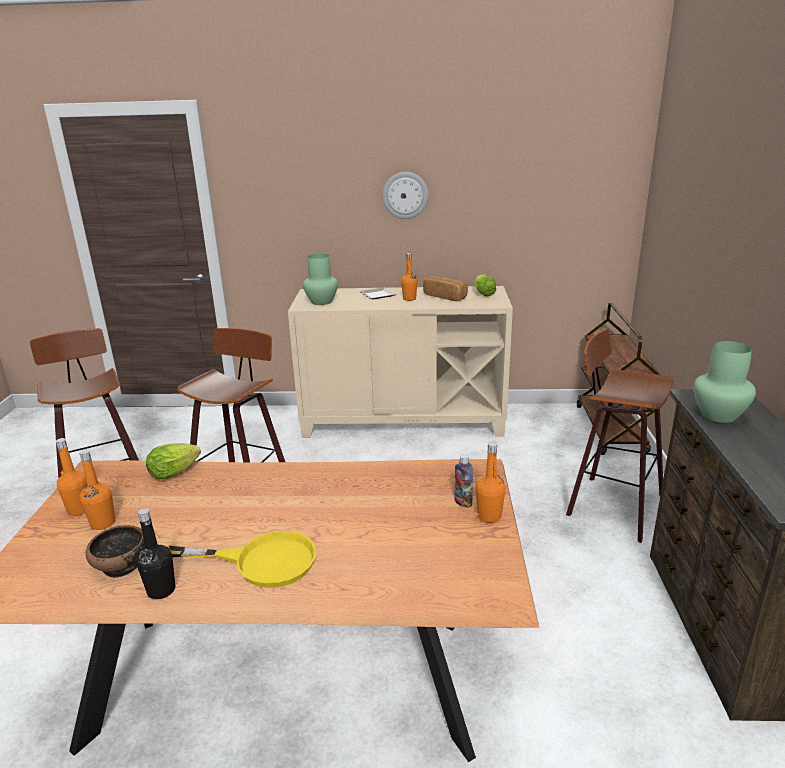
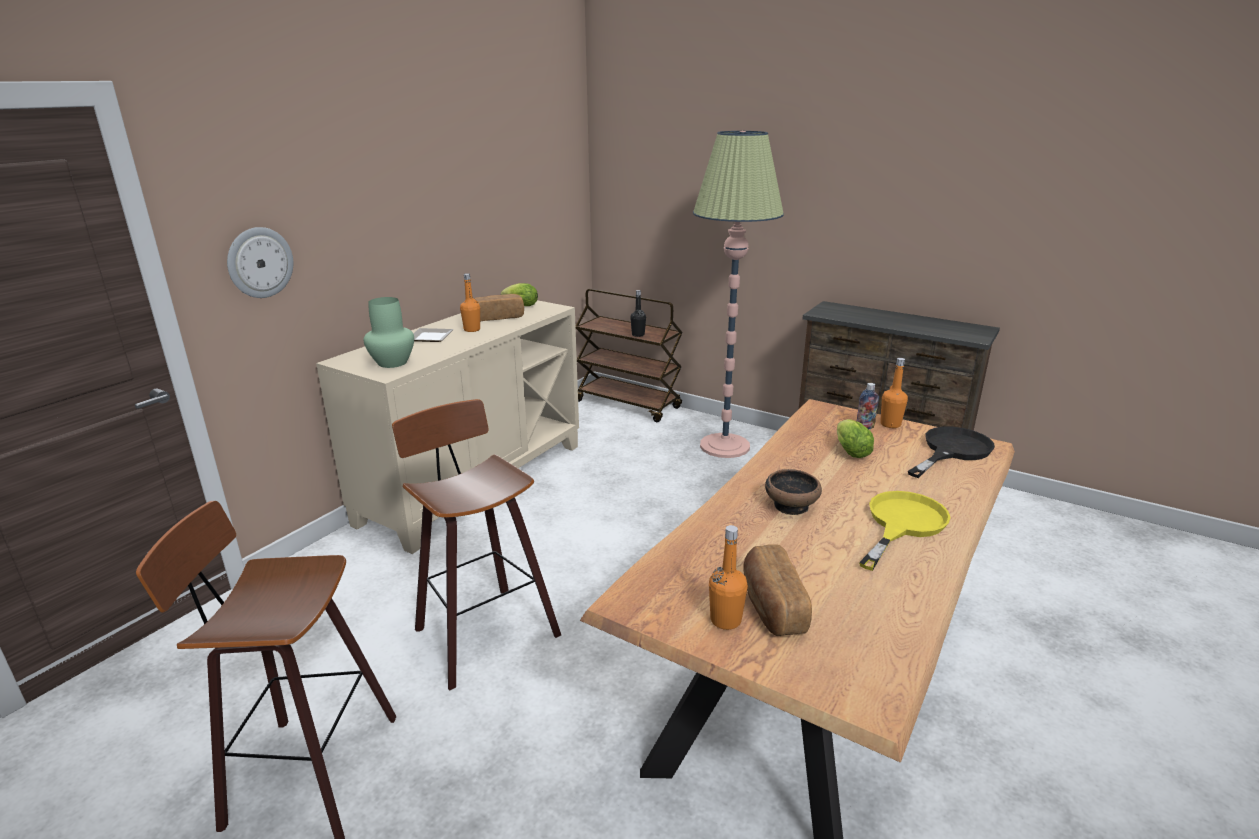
camera: 60 degrees left, 0 degrees up
(103, 523) = (772, 605): orange bottle -> bread
(122, 565) = (868, 601): bowl -> bowl (791, 505)
(161, 590) = (924, 583): black bottle -> black bottle (638, 334)
(177, 472) = (692, 542): lettuce -> lettuce (849, 451)
(405, 195) = (415, 208): wall clock -> wall clock (259, 262)
(460, 568) = (951, 450): none -> black frying pan
(611, 505) = (724, 446): stool -> floor lamp
(719, 415) = (854, 316): green vase -> none

